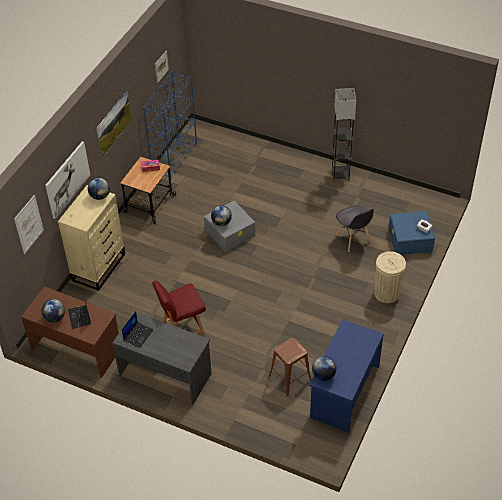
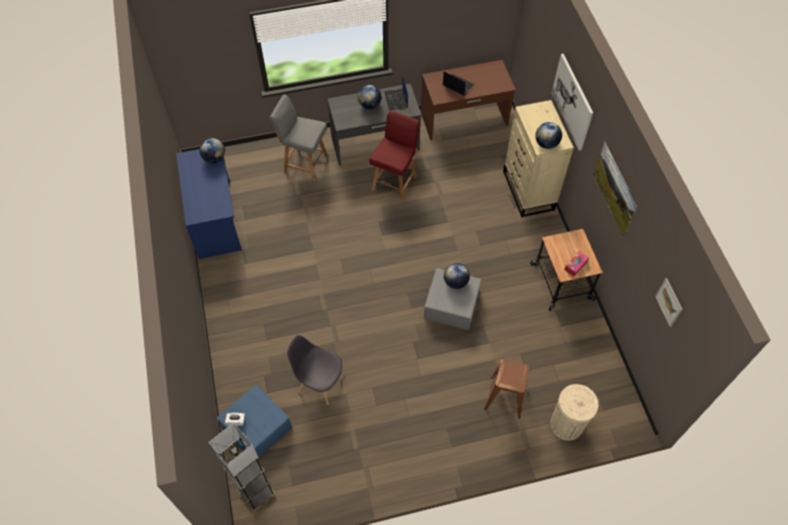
camera: 140 degrees right, 10 degrees up
(29, 224) = (545, 43): picture -> none
(55, 317) = (475, 73): globe -> globe (369, 105)
(174, 158) = (604, 358): blue bookcase -> none
(236, 393) = (304, 163): none -> grey chair
(289, 377) = (271, 202): brown stool -> brown stool (505, 397)
(340, 174) = (404, 472): grey floor lamp -> grey floor lamp (257, 493)
(387, 293) = (239, 340): beige trash can -> beige trash can (566, 424)

